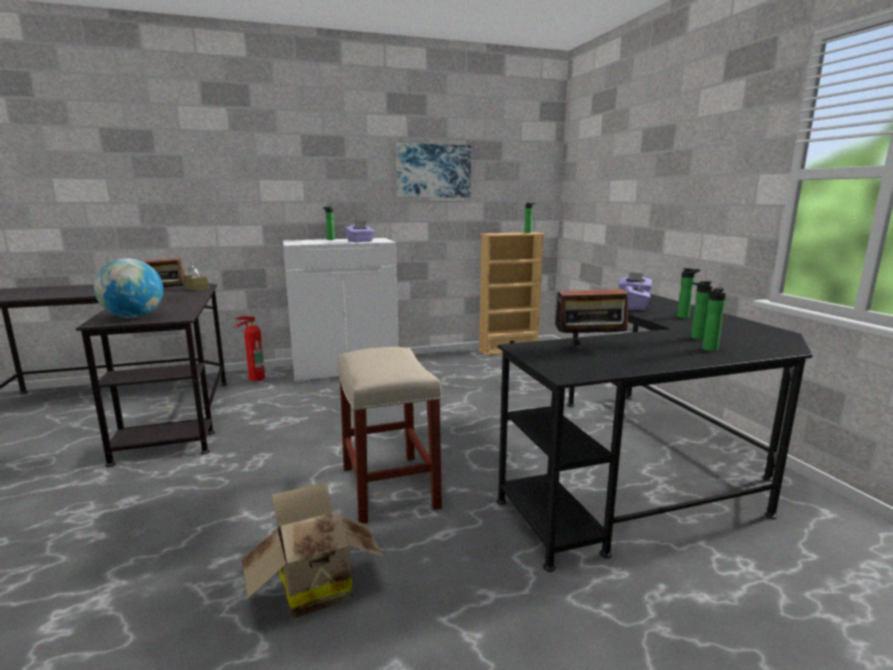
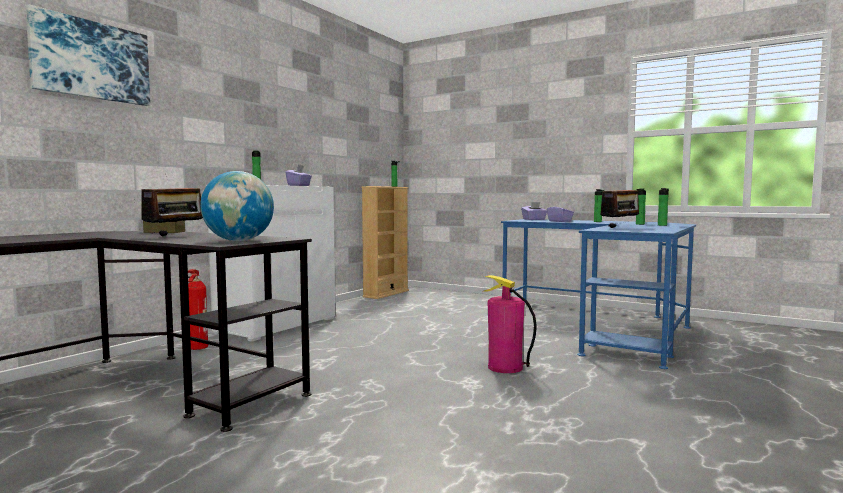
camera: 40 degrees left, 10 degrees down
(312, 587) = (591, 414): cardboard box -> none
(388, 486) = (505, 367): beige stool -> fire extinguisher
(433, 171) = (327, 126): picture -> picture (91, 60)
(644, 467) = (605, 325): black desk -> blue desk

